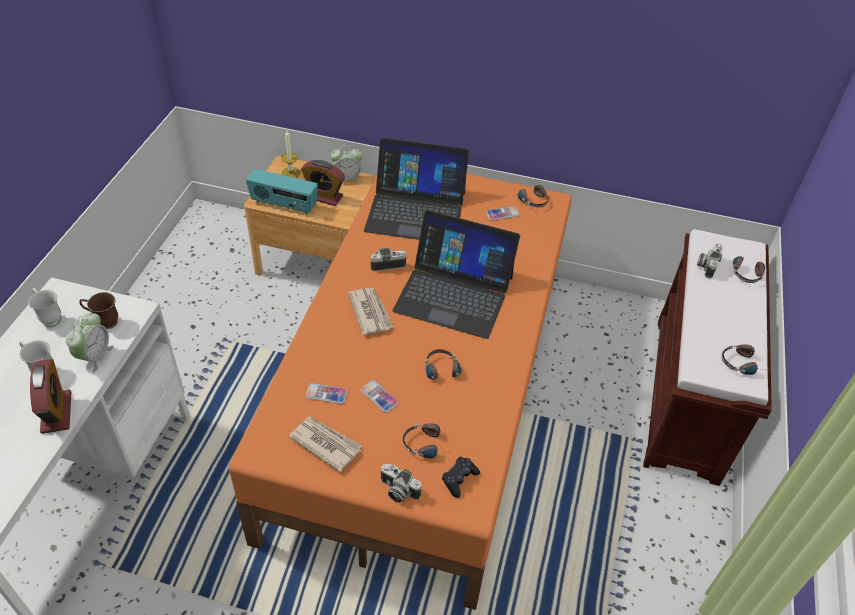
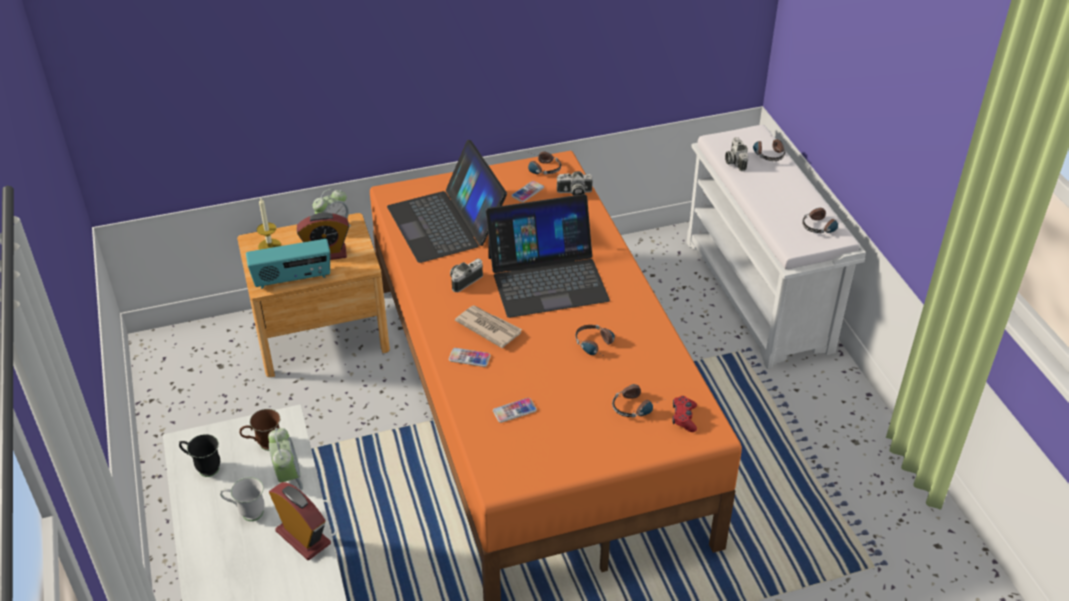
camera: 30 degrees left, 5 degrees down
(49, 317) = (203, 468): white mug -> black mug
(325, 443) = (551, 448): newspaper -> none
(379, 396) = (561, 390): phone -> phone (469, 358)
(397, 490) = (644, 451): camera -> camera (574, 192)
(416, 210) = (446, 223): laptop -> laptop turned 90 degrees clockwise
(459, 479) = (684, 418): black game controller -> red game controller
(687, 397) = (759, 296): brown bench -> white bench

